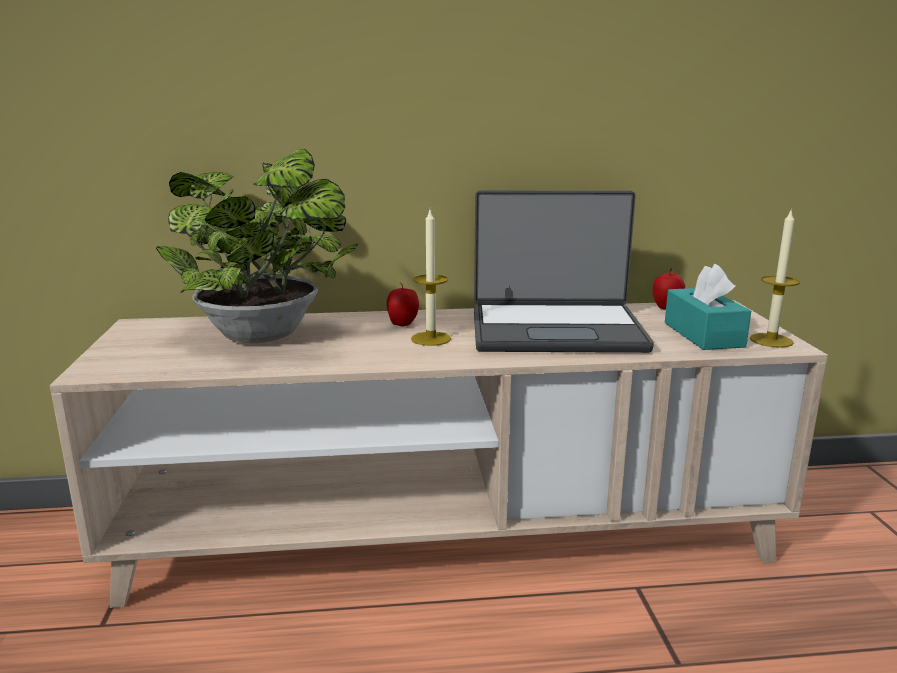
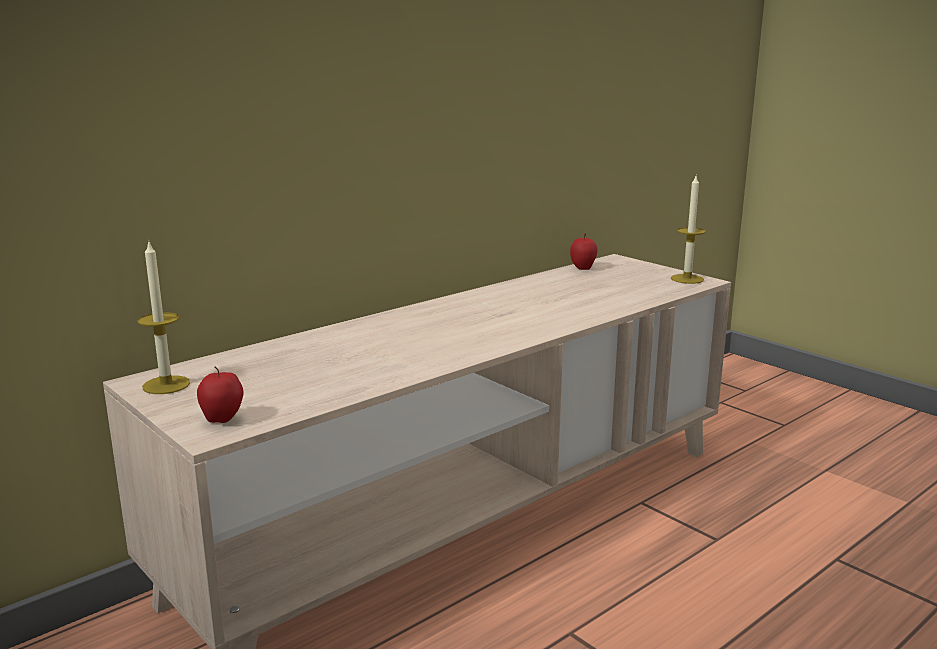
camera: 35 degrees left, 0 degrees up
(266, 337) = (315, 361): potted plant -> none
(403, 325) = (414, 323): apple -> apple (223, 420)
(431, 339) = (462, 329): candle -> candle (166, 385)
(556, 330) = (541, 301): laptop -> none
(703, 334) = (641, 283): turquoise tissue box -> none

